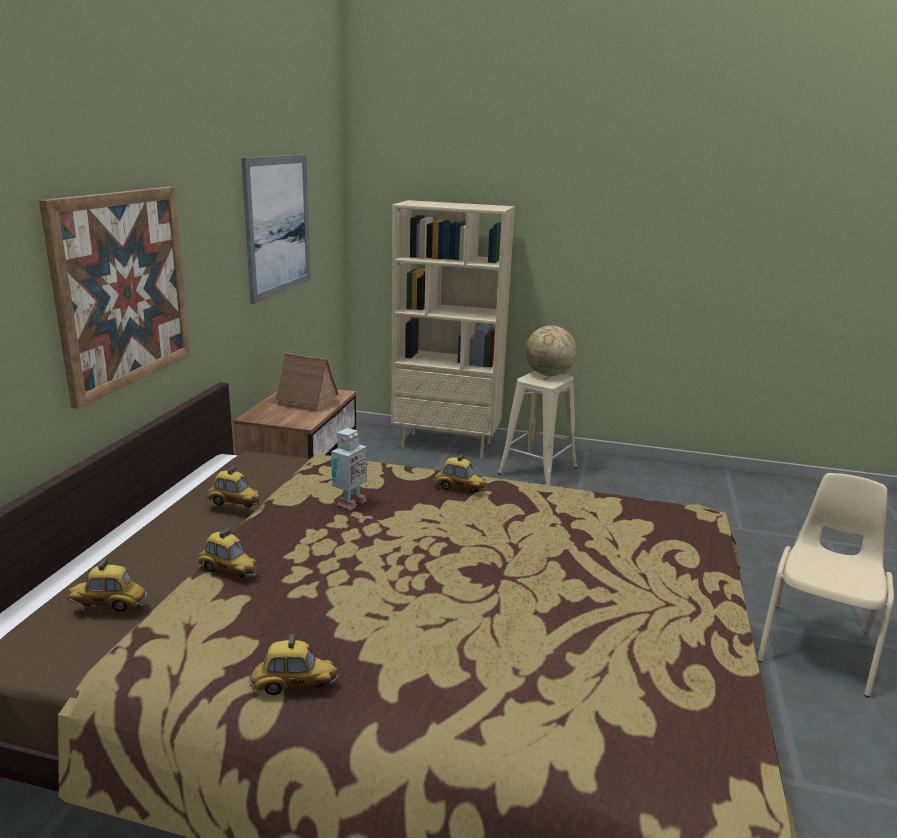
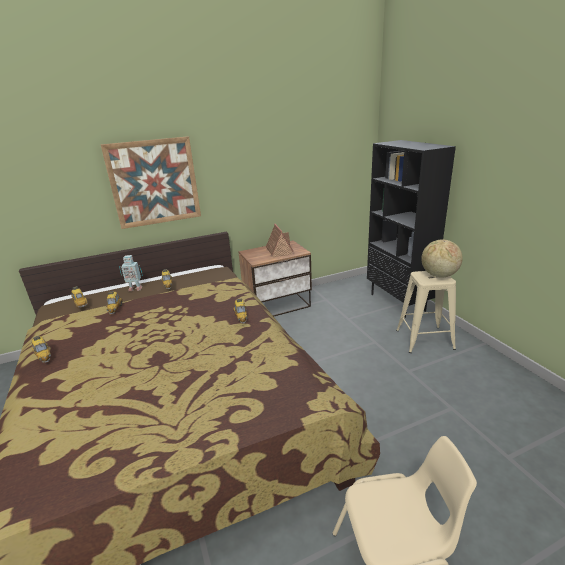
camera: 55 degrees right, 5 degrees up
(277, 225) = (290, 154): picture -> none
(349, 503) = (193, 303): toy robot -> toy robot (135, 288)
(447, 445) = (398, 302): beige bookcase -> black bookcase

